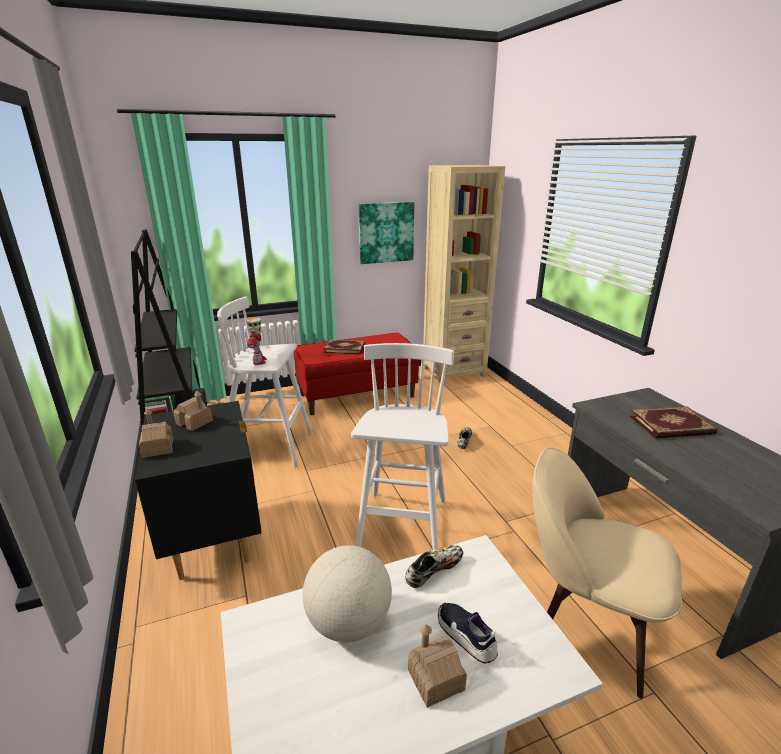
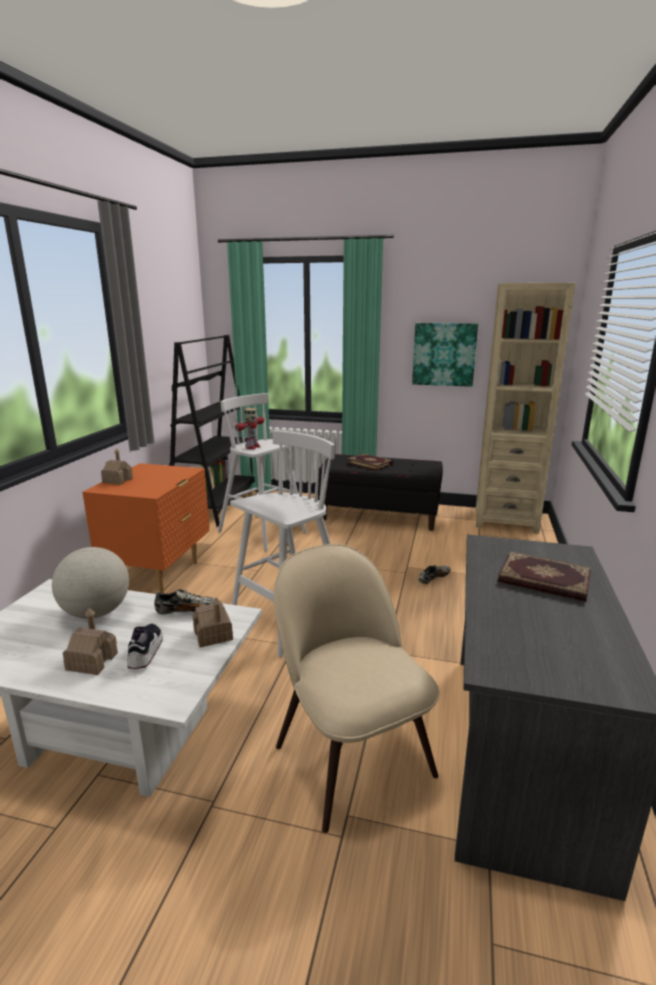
camera: 35 degrees right, 5 degrees down
(194, 422) = (158, 473): toy house -> toy house (213, 635)
(214, 540) = (159, 575): black nightstand -> orange nightstand
(357, 395) = (380, 516): red bench -> black bench

